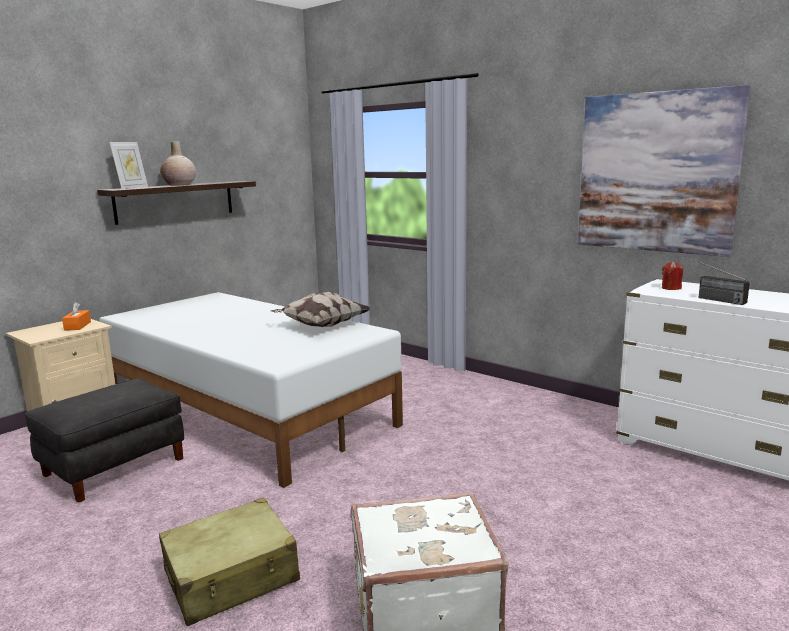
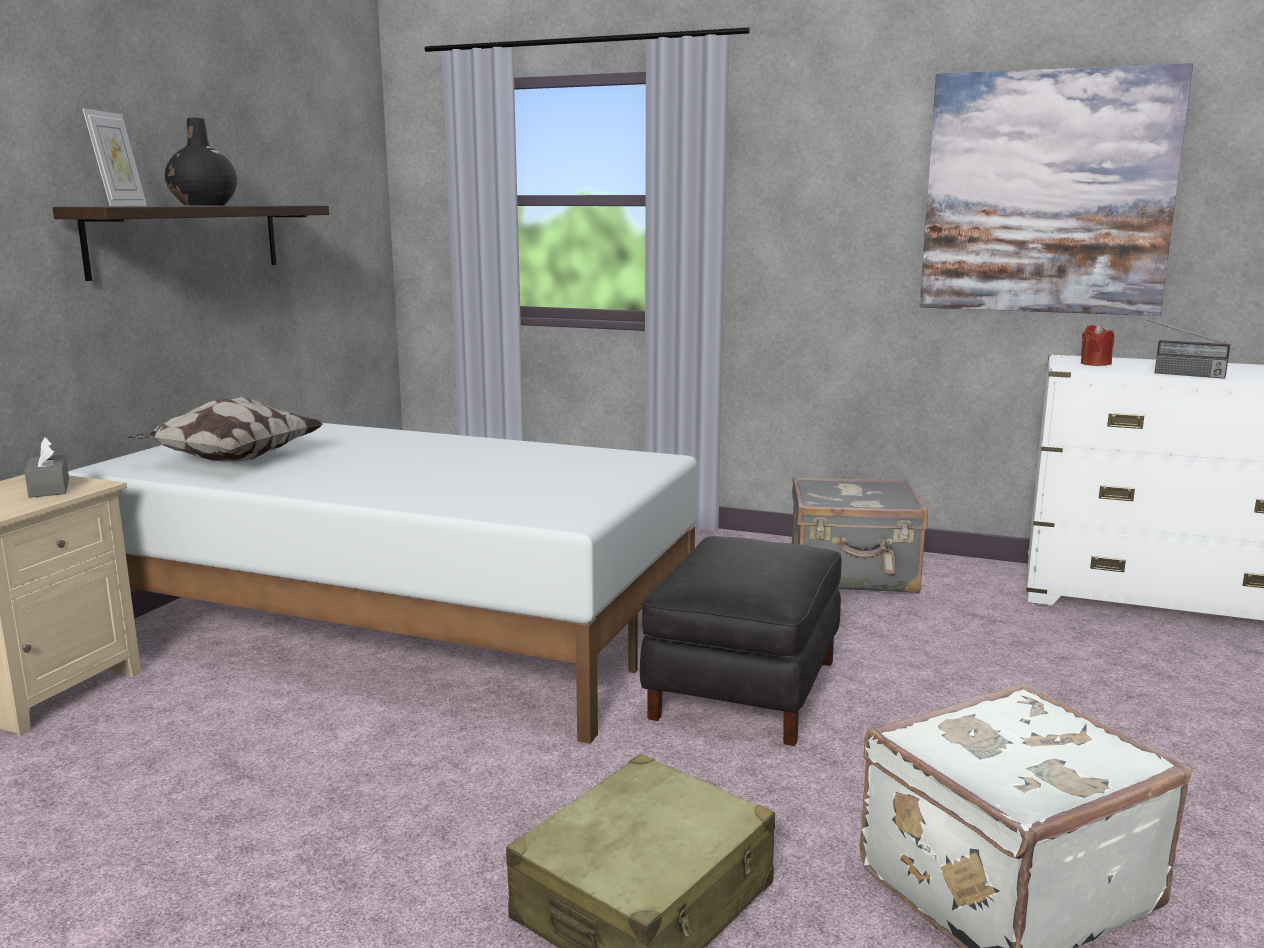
camera: 20 degrees left, 0 degrees up
(77, 326) = (49, 488): orange tissue box -> grey tissue box
(114, 466) = (216, 759): black ottoman -> black ottoman (743, 688)
(180, 185) = (204, 205): beige vase -> black vase
(321, 326) = (549, 457): pillow -> pillow (230, 461)
(522, 409) = (853, 575): none -> grey suitcase

